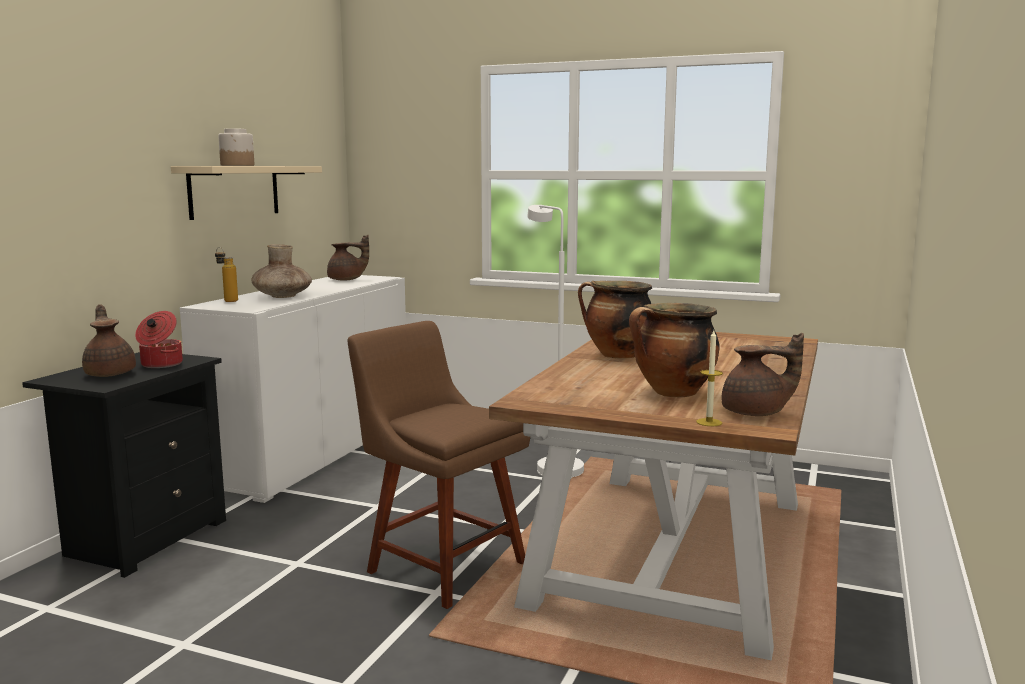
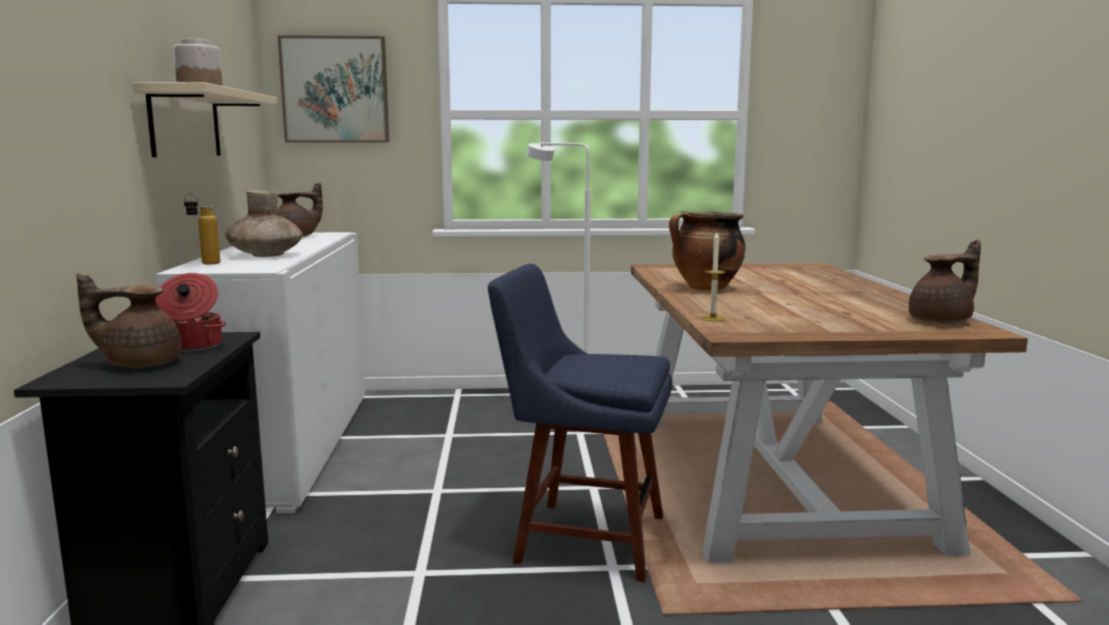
camera: 25 degrees left, 0 degrees up
(111, 373) = (140, 363): brown teapot -> brown teapot turned 45 degrees counterclockwise
(399, 154) = (335, 90): none -> picture
(441, 565) = (582, 538): brown chair -> blue chair
(673, 393) = (837, 313): cooking pot -> none
(709, 422) = (930, 332): candle -> candle (713, 318)

